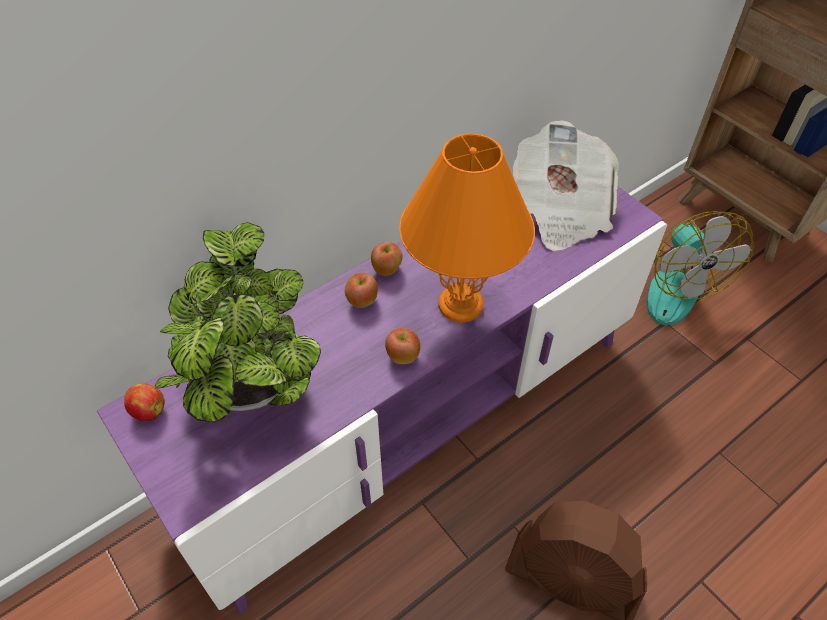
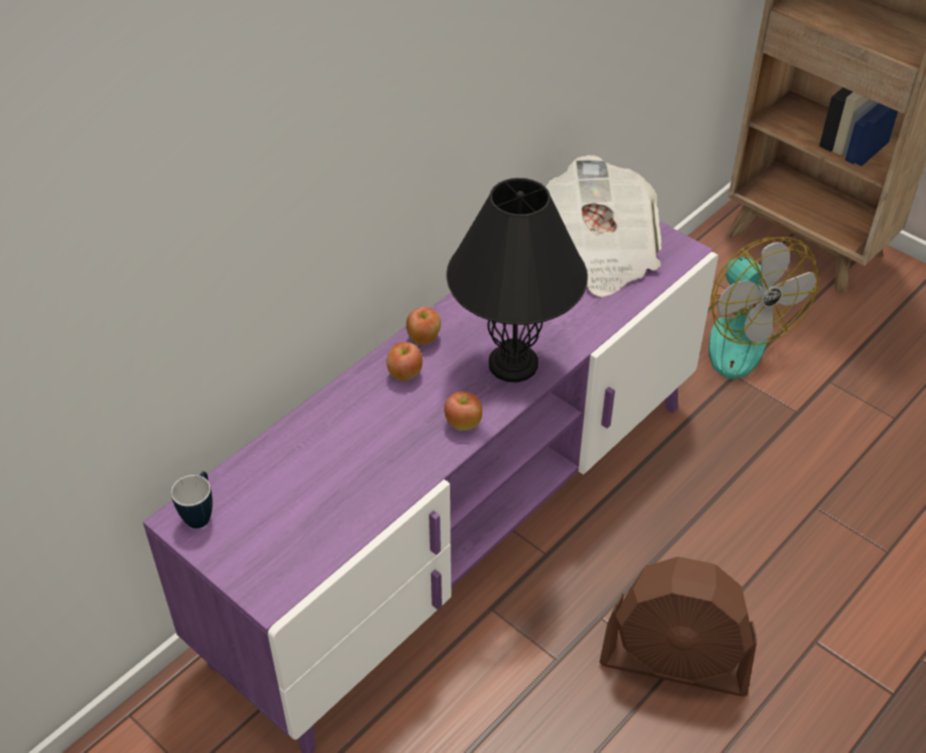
camera: 10 degrees left, 5 degrees down
(148, 411) = (201, 514): apple -> mug
(252, 391) = (309, 480): potted plant -> none
(460, 305) = (512, 365): orange table lamp -> black table lamp

